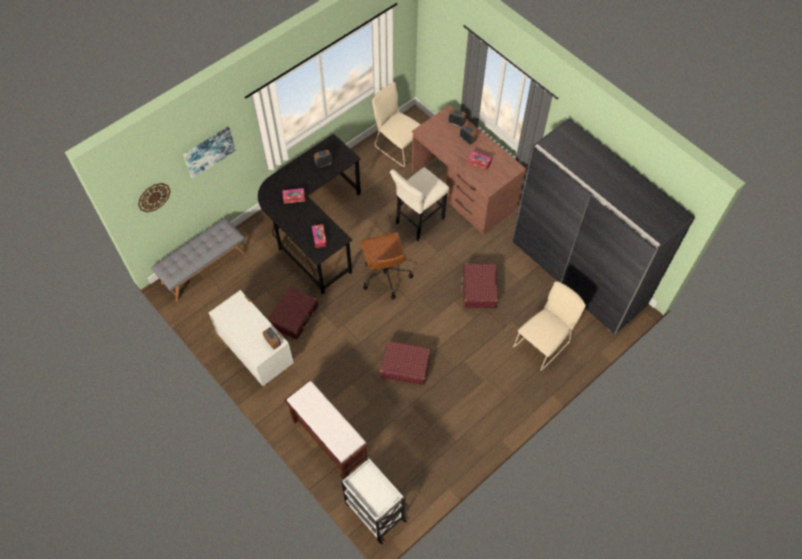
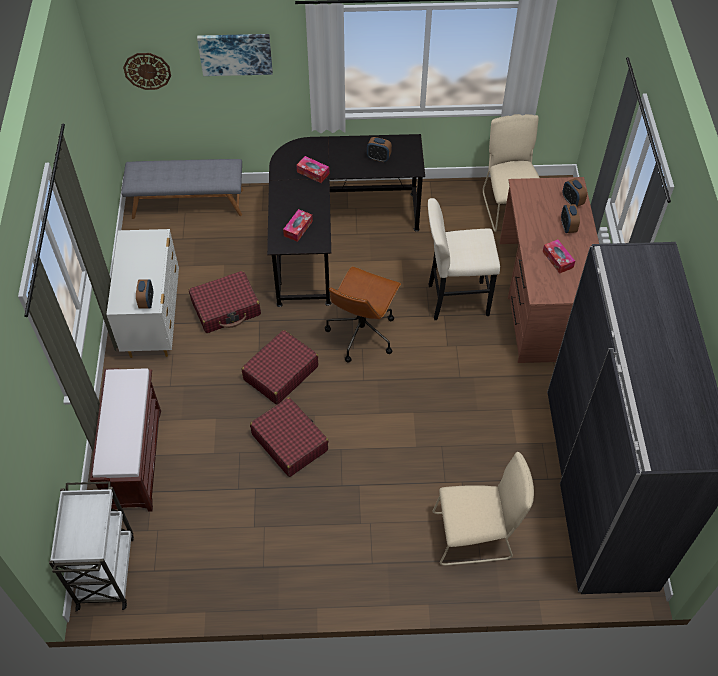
camera: 40 degrees right, 5 degrees down
(479, 289) = (455, 420): red suitcase -> red suitcase (280, 373)

